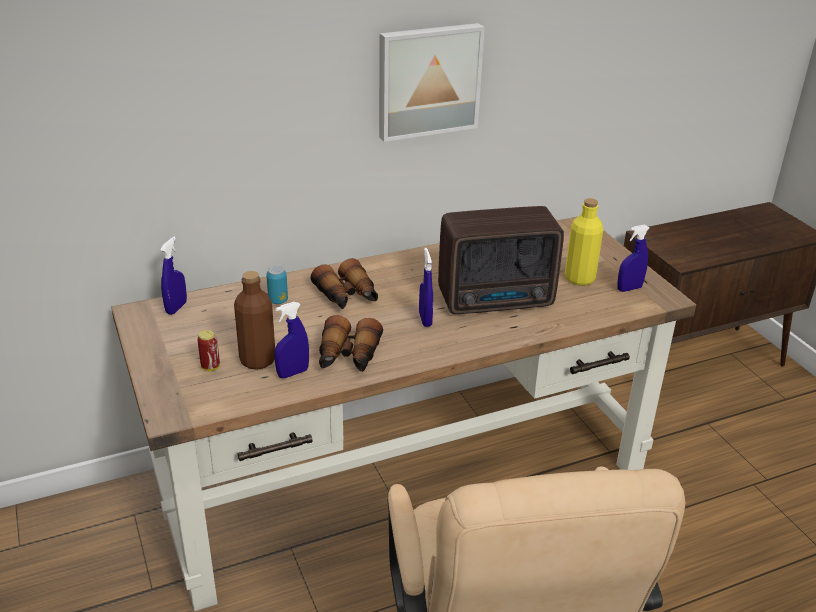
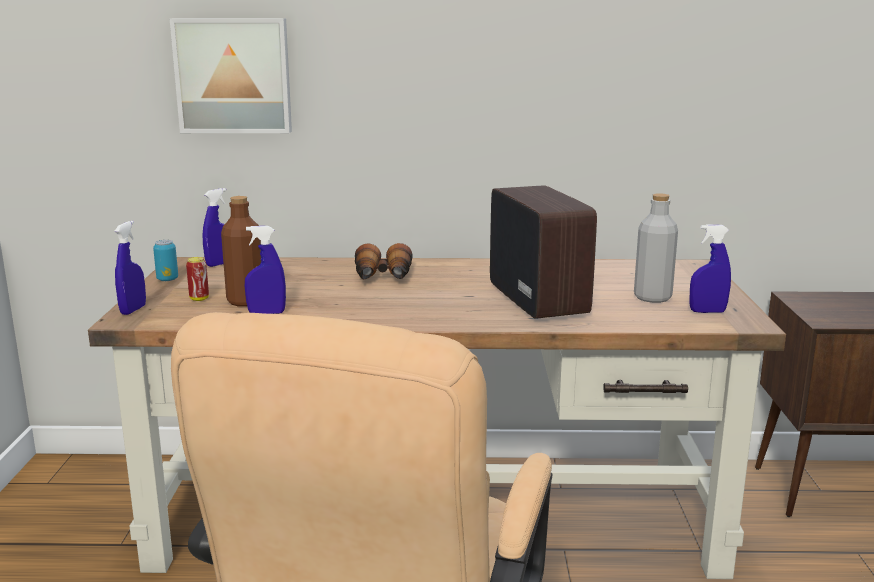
camera: 25 degrees right, 15 degrees down
(278, 300) = (314, 271): can -> can (167, 279)
(348, 357) = (332, 311): binoculars -> none
(425, 319) = (442, 300): blue spray bottle -> blue spray bottle (133, 310)
(428, 80) = (509, 68): picture -> picture (233, 75)
(498, 300) = (538, 299): radio -> radio turned 120 degrees counterclockwise
(579, 279) = (652, 297): yellow bottle -> grey bottle

